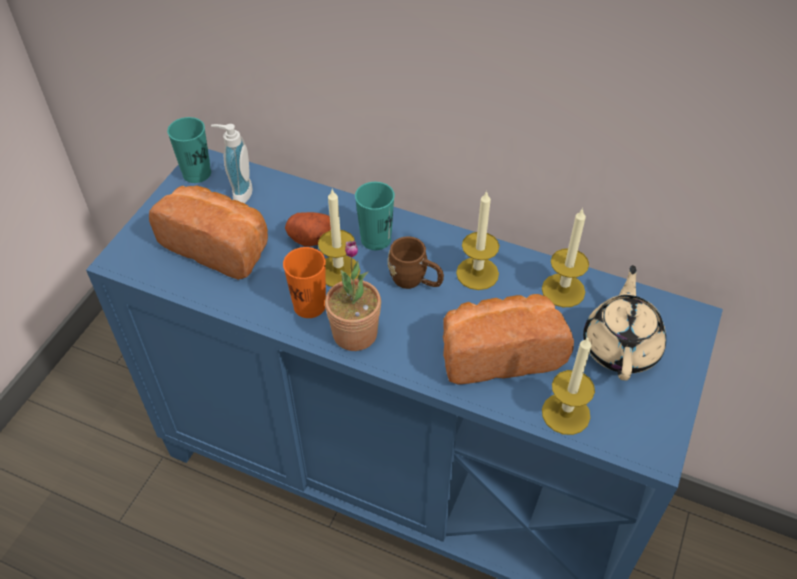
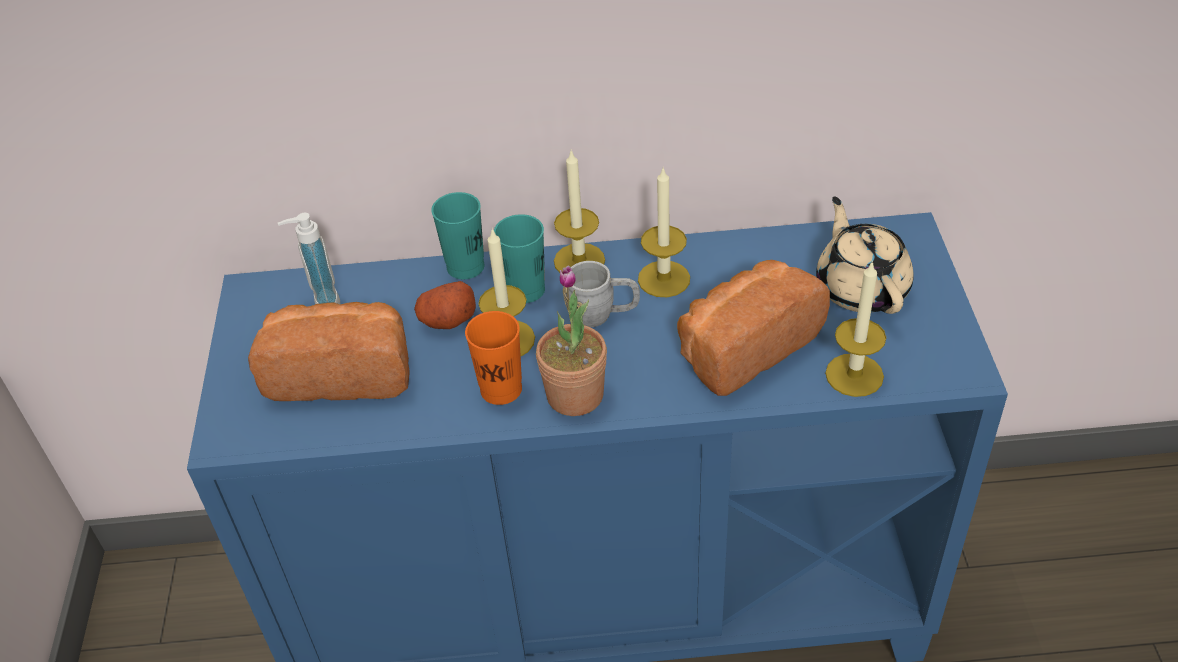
camera: 25 degrees left, 5 degrees down
(197, 173) = (251, 305): turquoise cup -> turquoise cup (465, 267)
(415, 281) = (602, 314): brown mug -> grey mug
(563, 290) = (765, 259): candle -> candle (579, 261)

